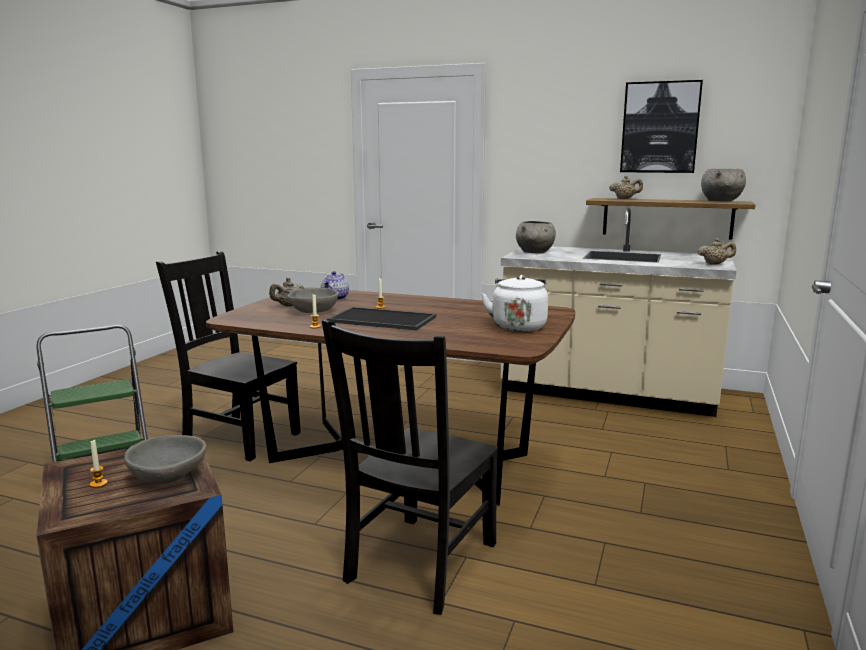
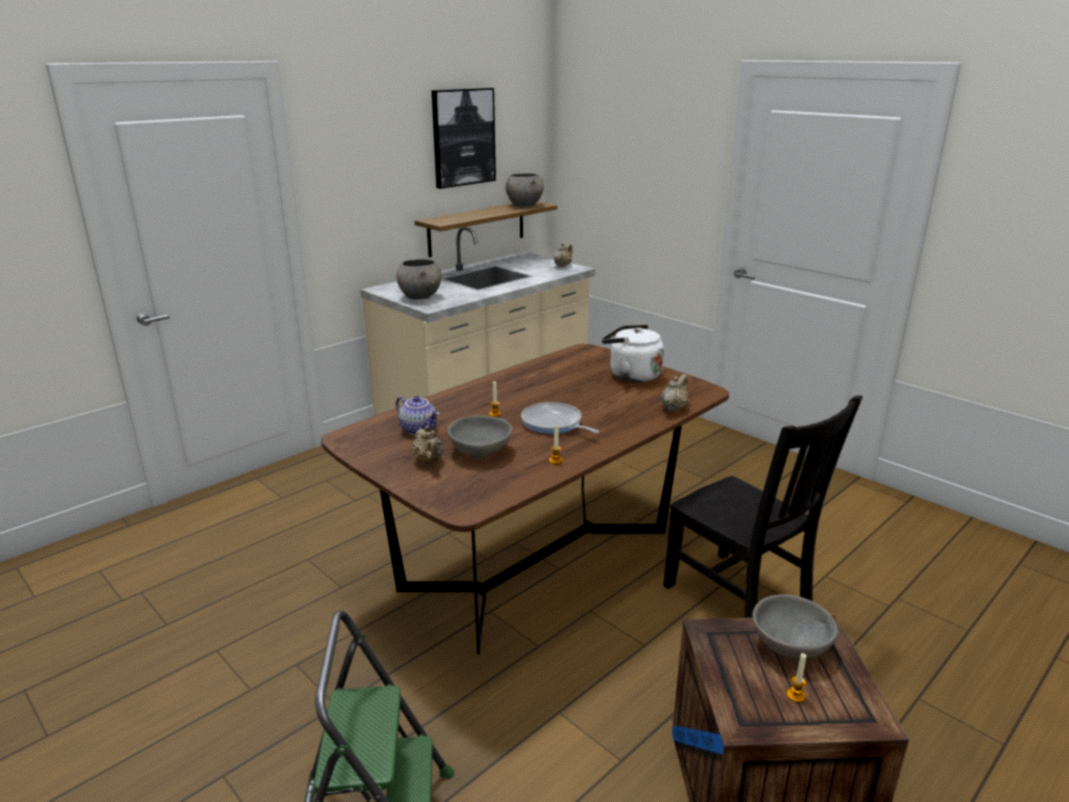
camera: 65 degrees left, 10 degrees up
(239, 436) = (373, 670): black chair -> none
(380, 319) = (554, 424): tray -> frying pan
(625, 199) = (451, 216): beige teapot -> beige teapot (674, 408)

